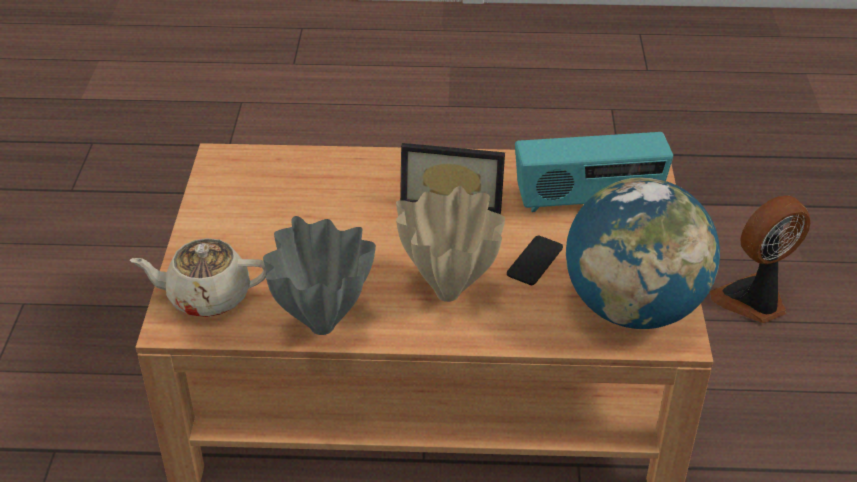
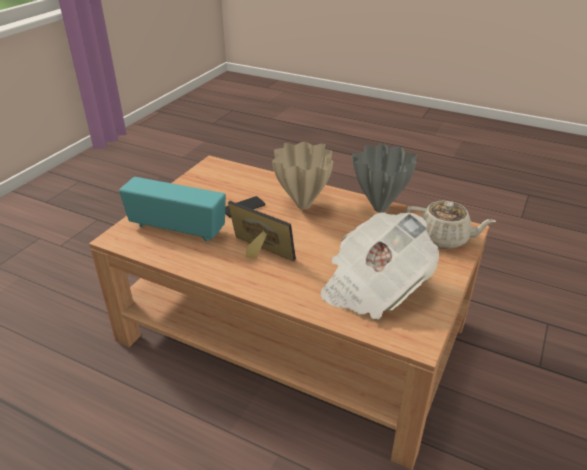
camera: 155 degrees left, 5 degrees down
(286, 199) = (373, 286): none -> newspaper
(633, 308) = (218, 177): globe -> none
(753, 301) = (66, 312): fan -> none

